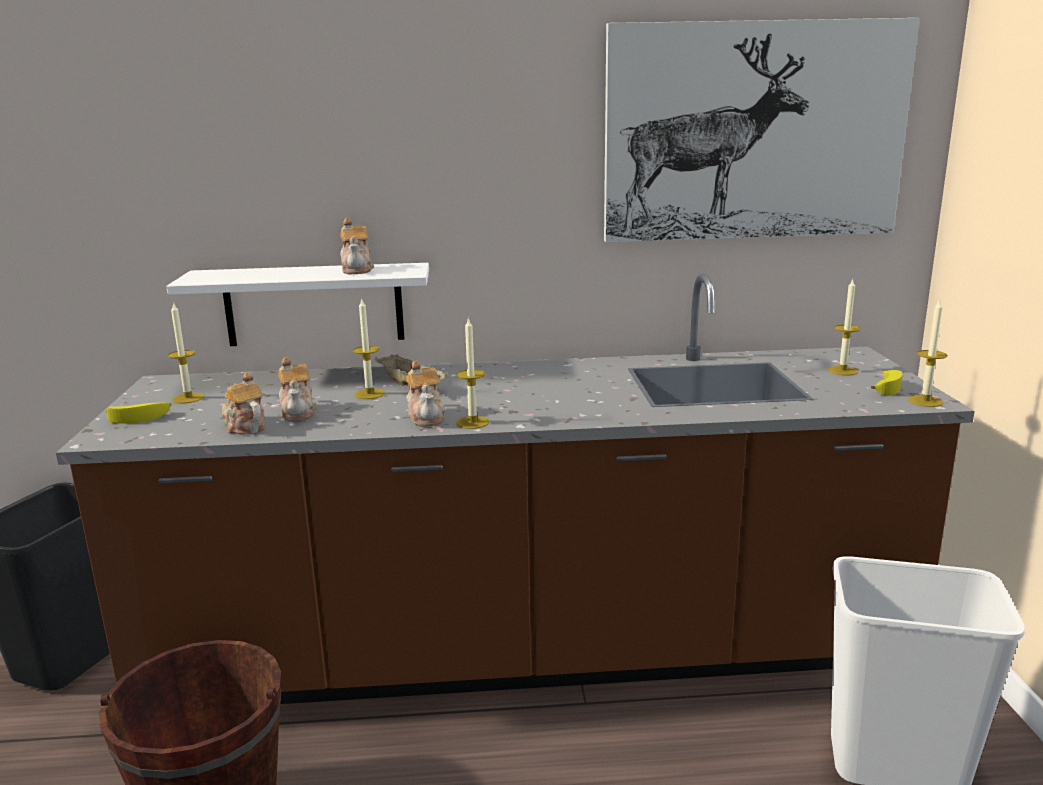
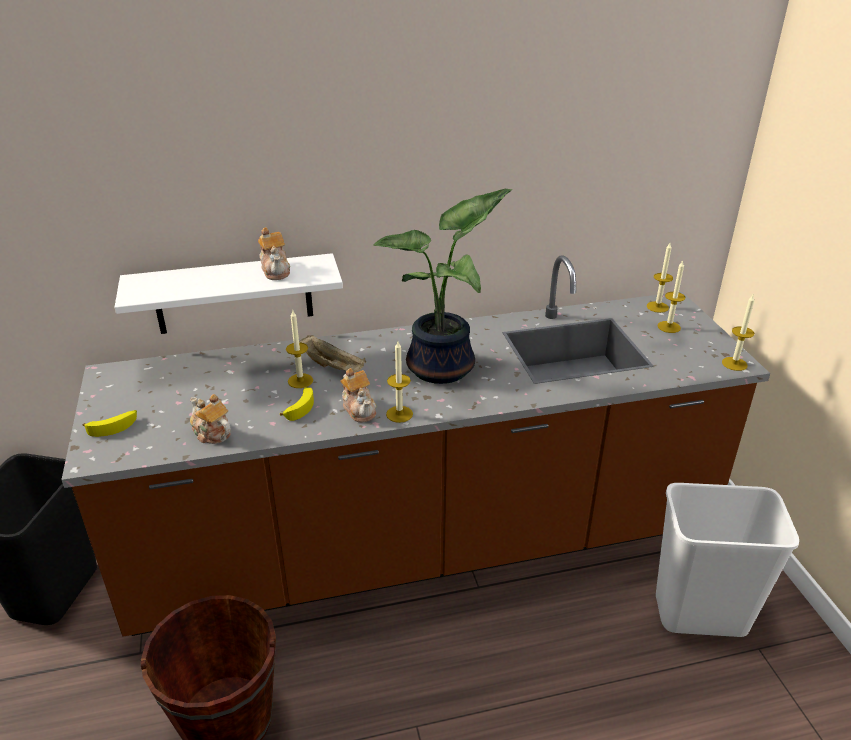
camera: 10 degrees left, 15 degrees up
(188, 398) = (143, 396): candle -> candle (657, 307)
(298, 412) = (249, 409): teapot -> none
(545, 391) = (445, 368): none -> potted plant
(754, 132) = (606, 131): picture -> none
(885, 387) = (703, 348): banana -> banana (300, 407)

